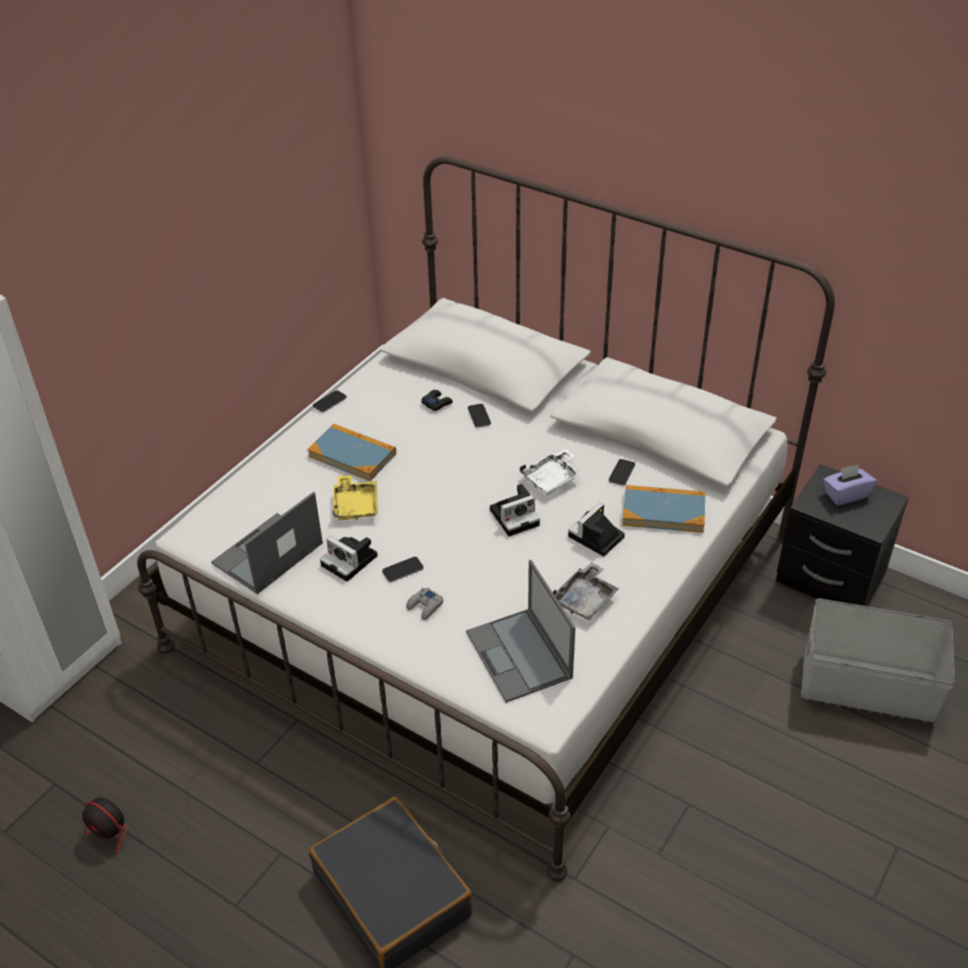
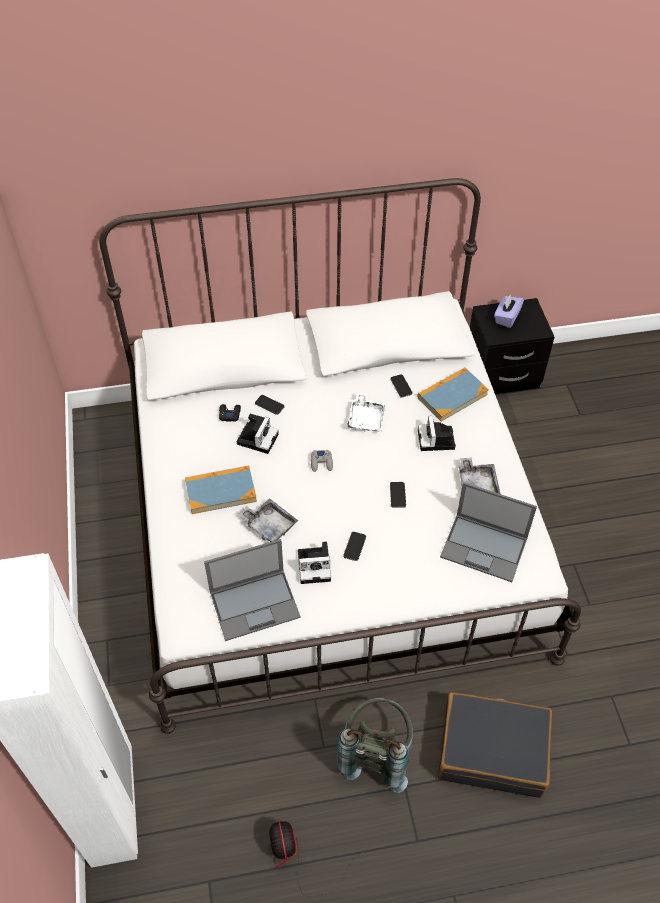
camera: 45 degrees left, 10 degrees up
(134, 829) = (300, 857): fan -> fan turned 90 degrees clockwise
(267, 554) = (255, 604): laptop -> laptop turned 105 degrees counterclockwise
(290, 805) = (375, 753): none -> grey backpack
(329, 402) = (154, 463): phone -> phone (397, 495)
(356, 505) = (269, 525): yellow tray -> grey tray
(425, 606) = (397, 560): grey game controller -> grey game controller (322, 463)
(516, 516) = (376, 459): camera -> camera (257, 437)
(868, 687) = (583, 427): grey storage box -> none

